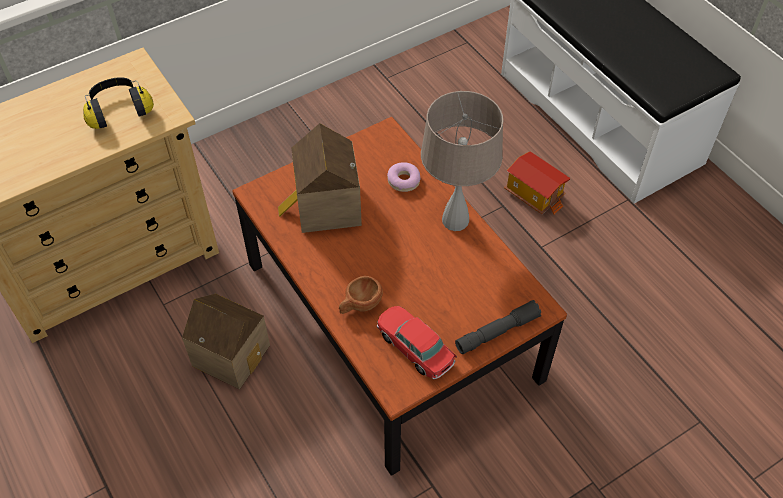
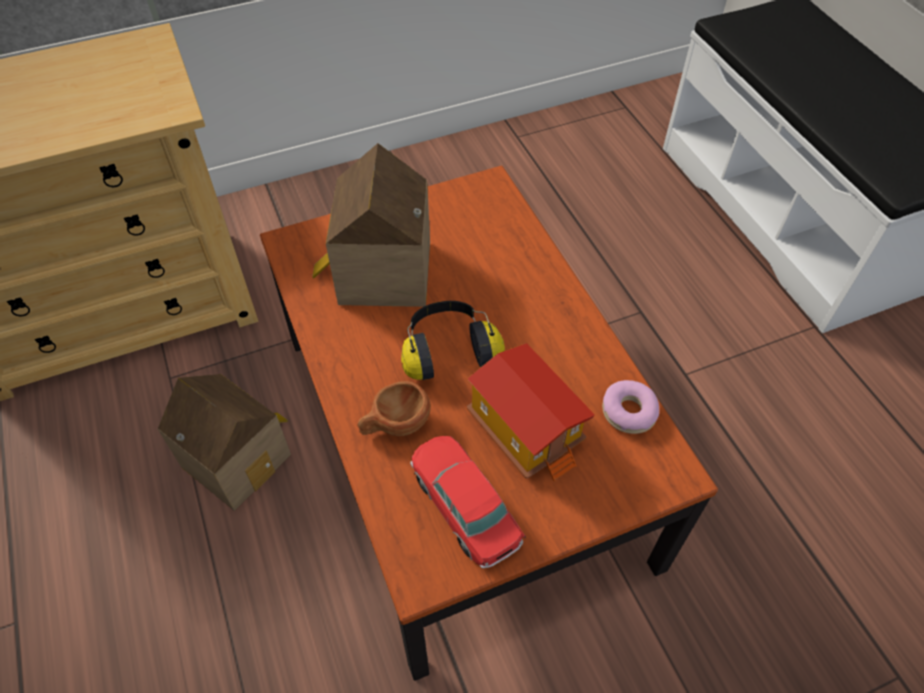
camera: 10 degrees right, 0 degrees up
(118, 110) = (103, 95): headphones -> headphones (448, 350)
(403, 180) = (500, 252): donut -> donut (629, 412)
(454, 220) = (564, 317): beige table lamp -> none
(497, 332) = (600, 502): grey flashlight -> none
(535, 194) = (686, 302): toy house -> toy house (527, 429)

